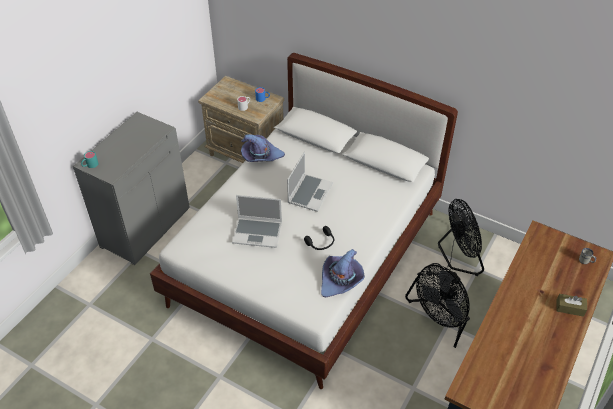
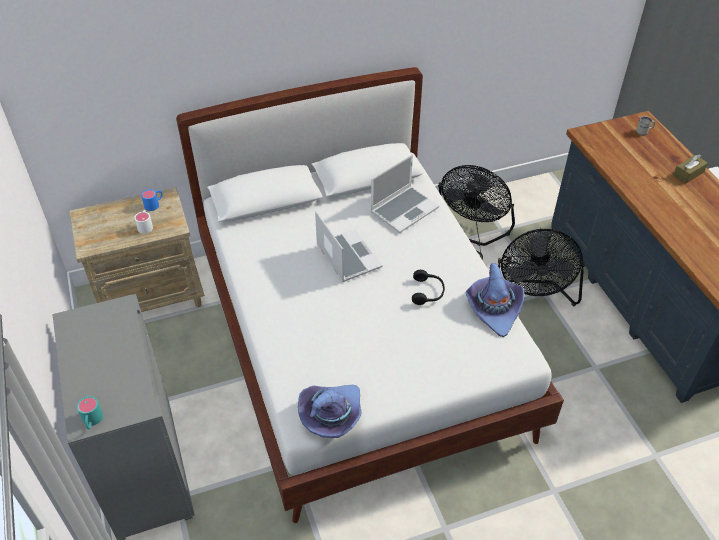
camera: 50 degrees left, 0 degrees up
(258, 232) = (360, 334): laptop -> laptop (404, 209)
(261, 156) = (242, 261): purple hat -> purple hat (332, 415)

